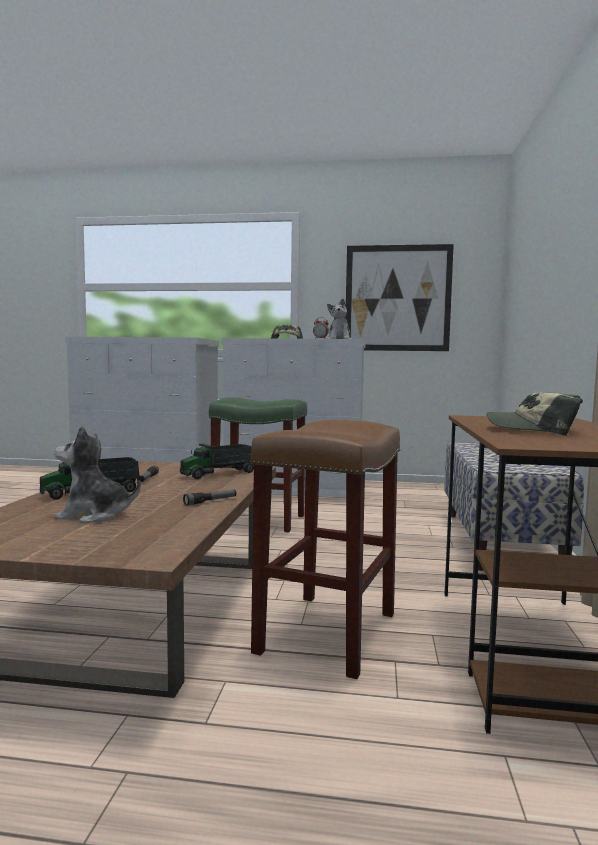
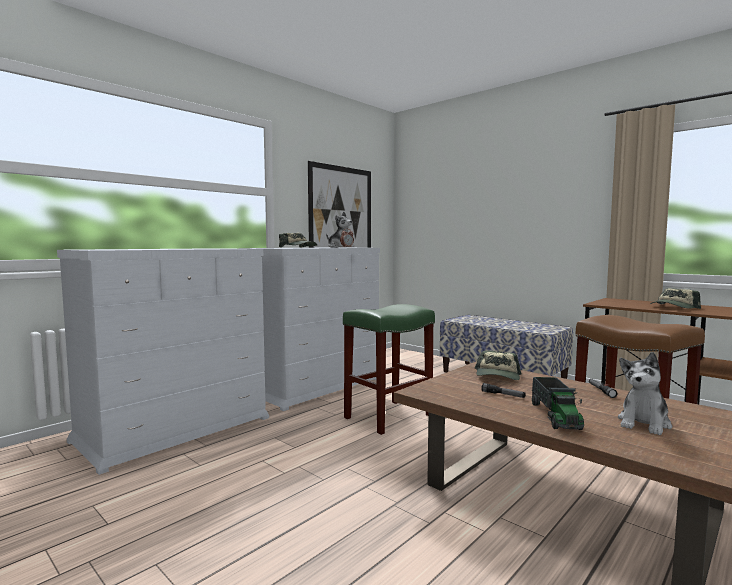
camera: 55 degrees left, 0 degrees up
(219, 474) = (497, 376): toy truck -> cap

